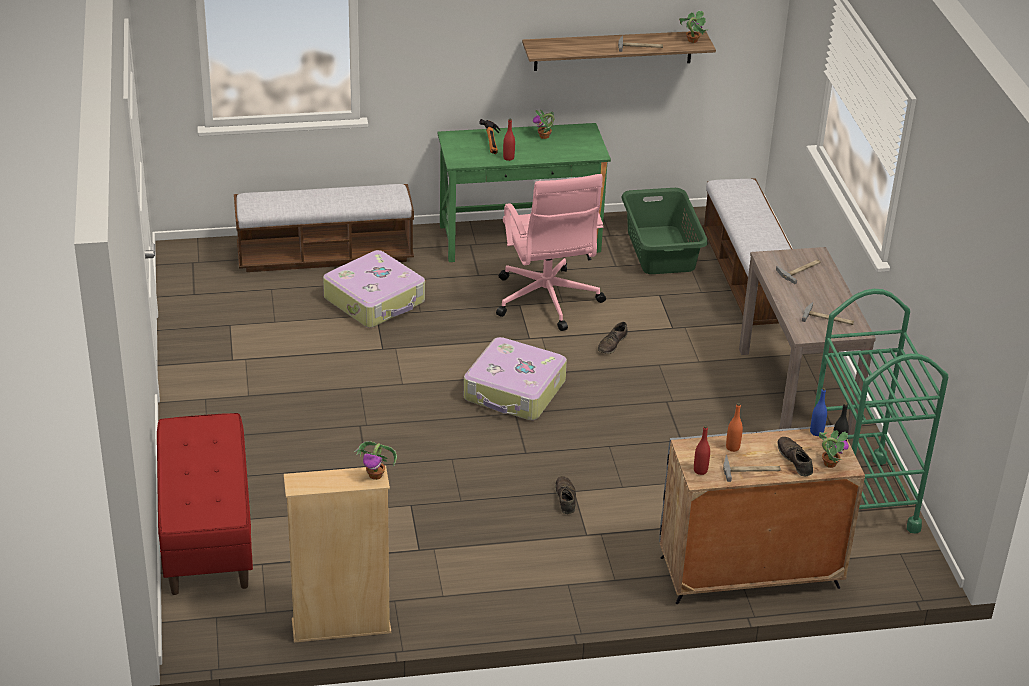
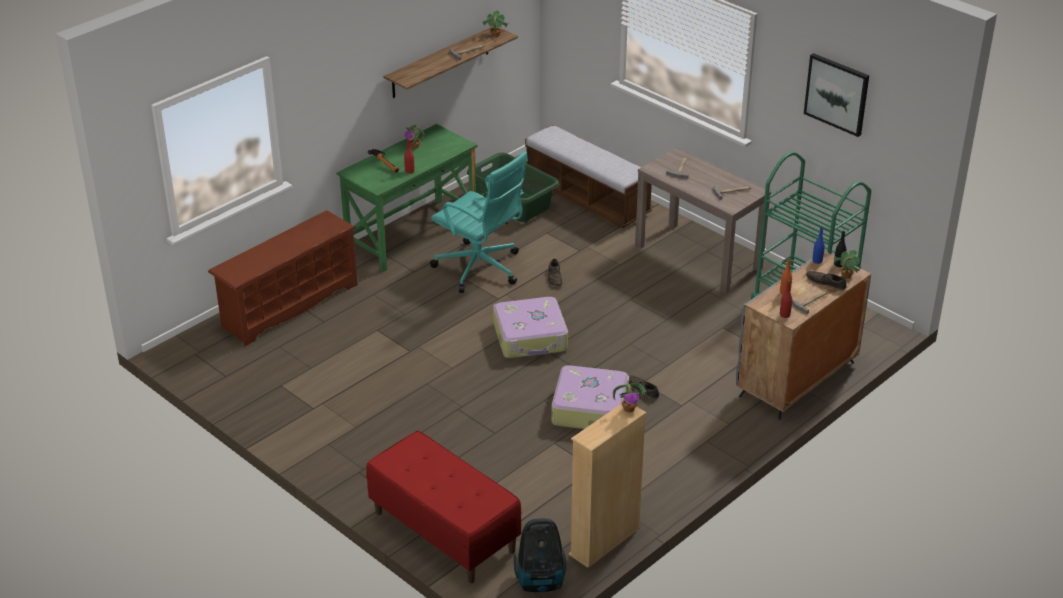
camera: 35 degrees left, 0 degrees up
(235, 630) = (541, 582): none -> vacuum cleaner
(325, 255) = (289, 305): bench -> brown shoe rack
(375, 300) = (364, 320): suitcase -> suitcase (591, 408)
(547, 301) = (480, 269): pink office chair -> turquoise office chair
(952, 233) = (837, 94): none -> picture

